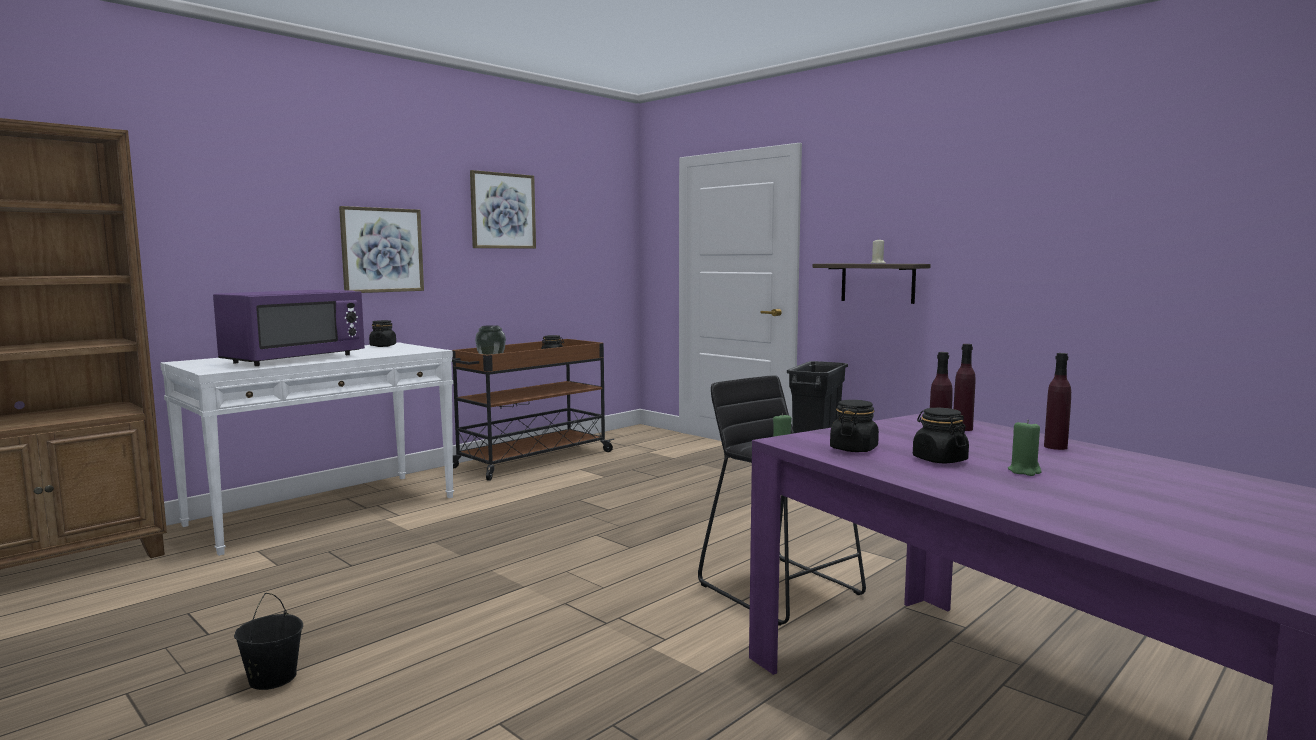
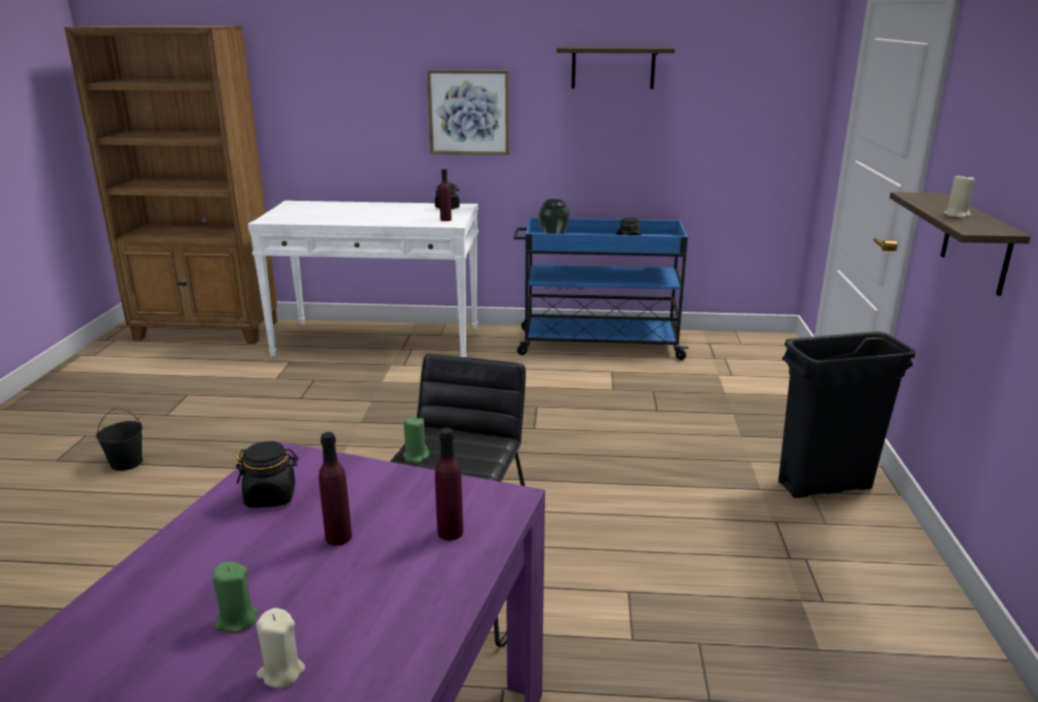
camera: 50 degrees right, 15 degrees up
(294, 359) = (342, 216): purple microwave -> none
(502, 211) = (613, 67): picture -> shelf
(532, 460) = (597, 344): brown cart -> blue cart
(939, 460) = (257, 555): black jar -> none
(1055, 447) = (401, 619): purple bottle -> purple bottle (446, 219)
(1095, 470) = (281, 672): none -> beige candle

